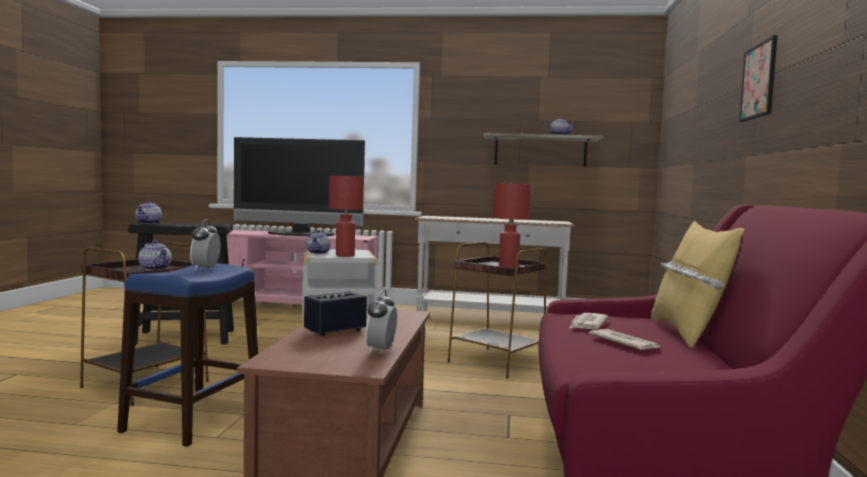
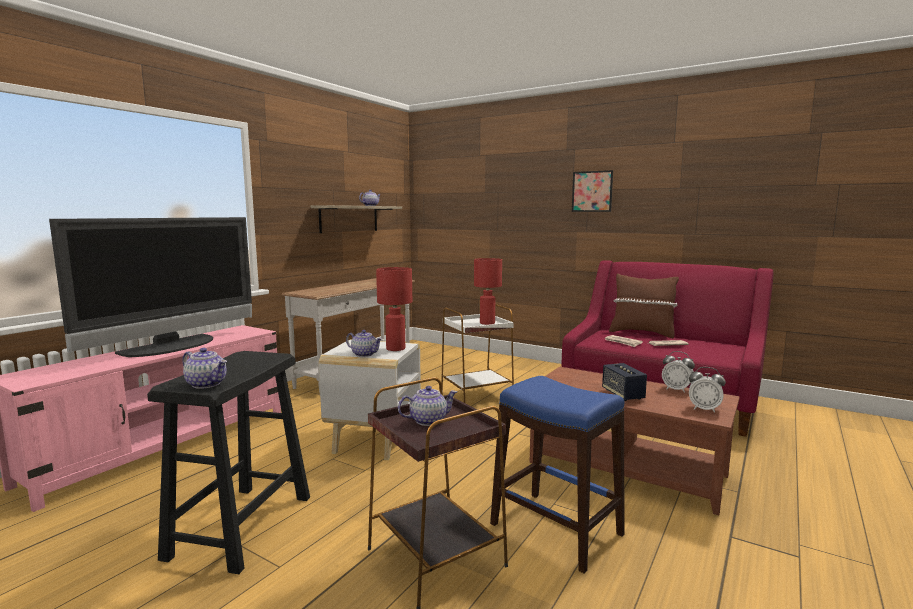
camera: 65 degrees left, 5 degrees up
(205, 269) = (556, 387): alarm clock -> alarm clock (704, 409)
(496, 362) = (475, 396): brown side table -> white side table
(688, 333) = (642, 333): yellow pillow -> brown pillow

